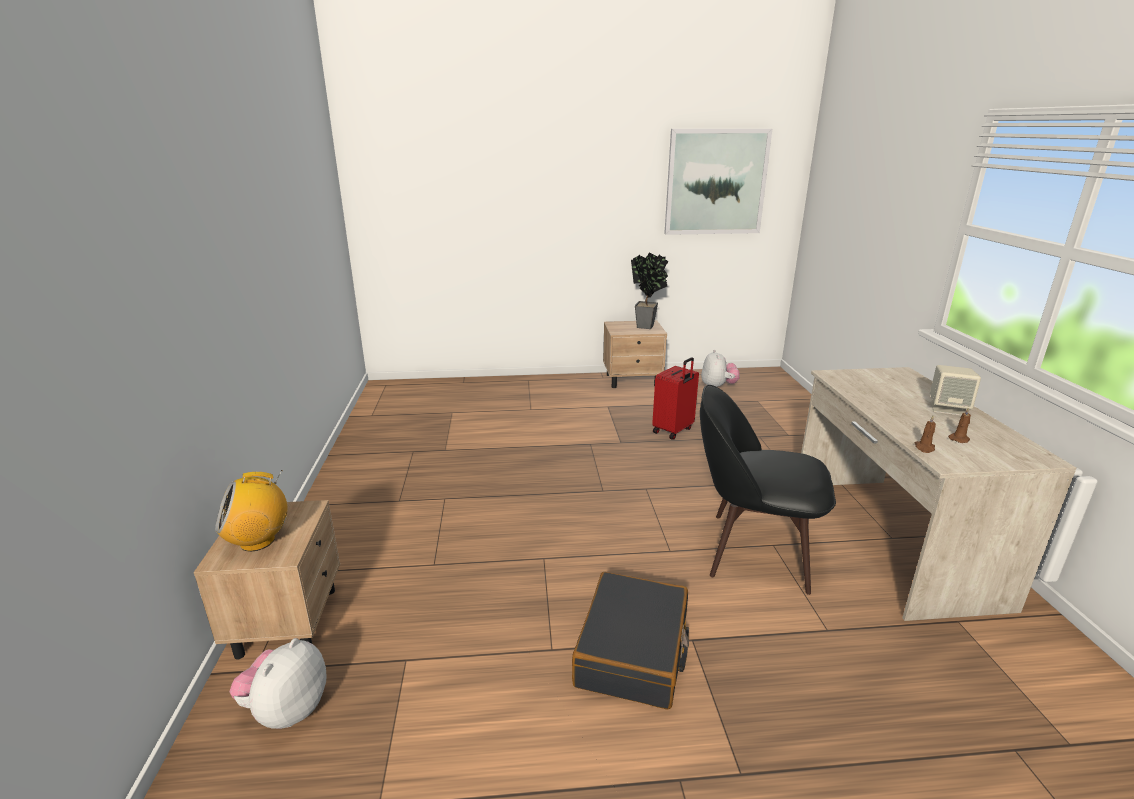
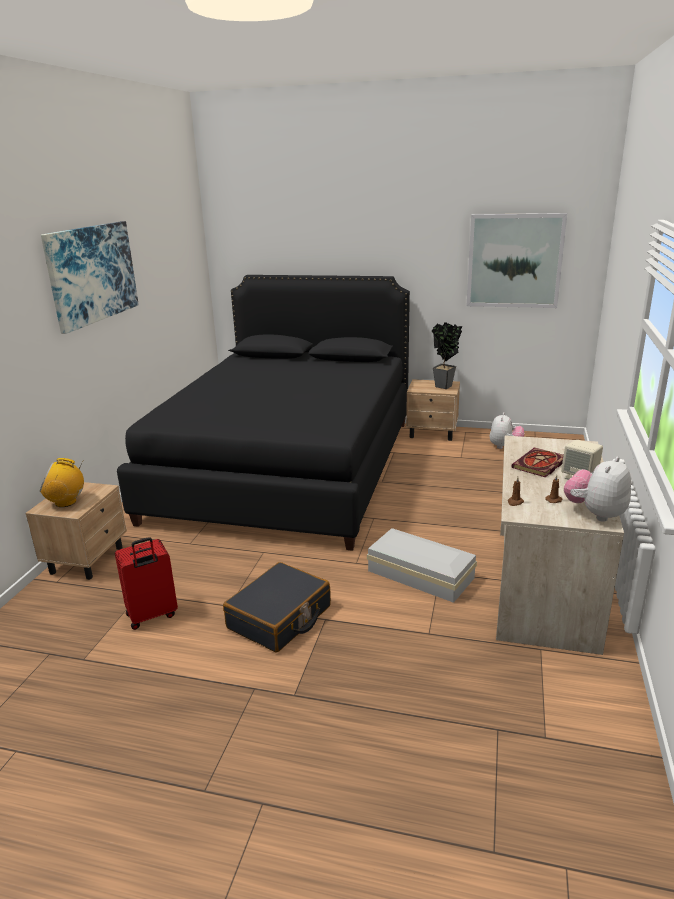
camera: 20 degrees right, 0 degrees up
(236, 184) = (92, 274): none -> picture
(286, 710) = (62, 605): plush toy -> plush toy (595, 513)
(498, 440) = (288, 468): none -> black bed
(673, 431) = (433, 478): red suitcase -> red suitcase (152, 616)
(752, 550) = (419, 573): black chair -> white storage box
(890, 400) = (539, 465): none -> book

